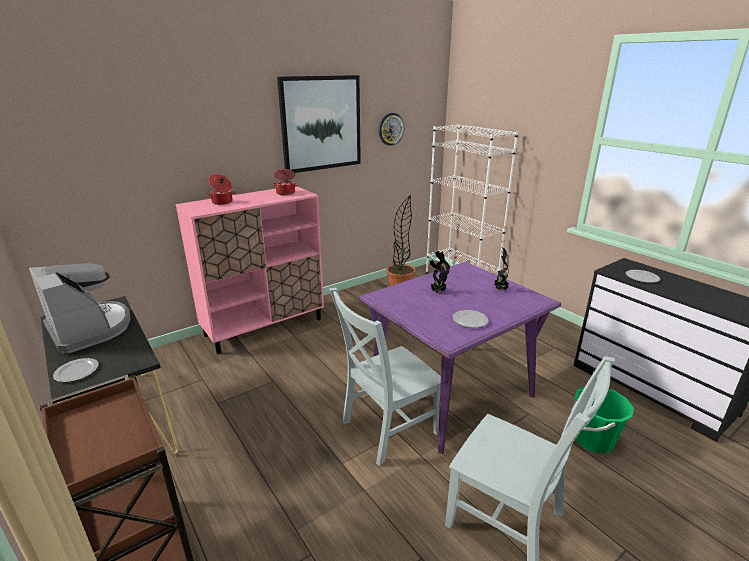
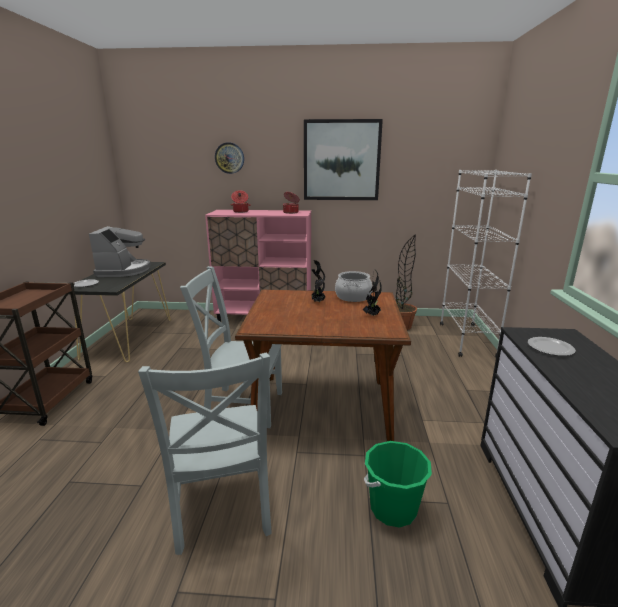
camera: 40 degrees right, 5 degrees down
(390, 129) = (417, 171): wall clock -> wall clock (229, 158)
(450, 392) = (322, 408): purple dining table -> brown dining table
(452, 276) = (353, 297): none -> cooking pot
(470, 321) = (297, 324): plate -> none

